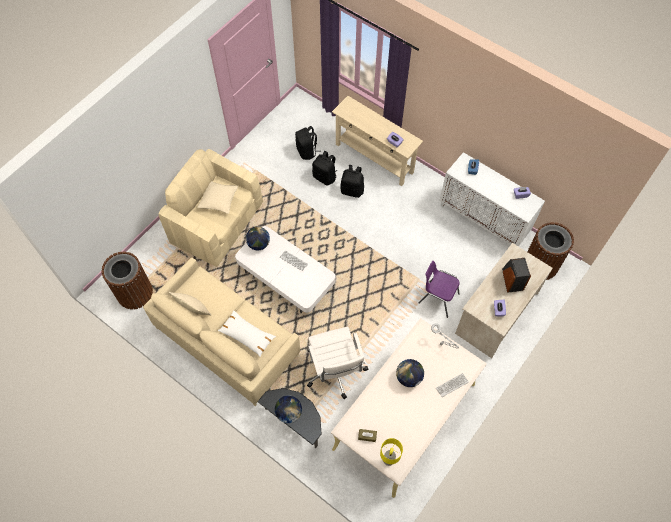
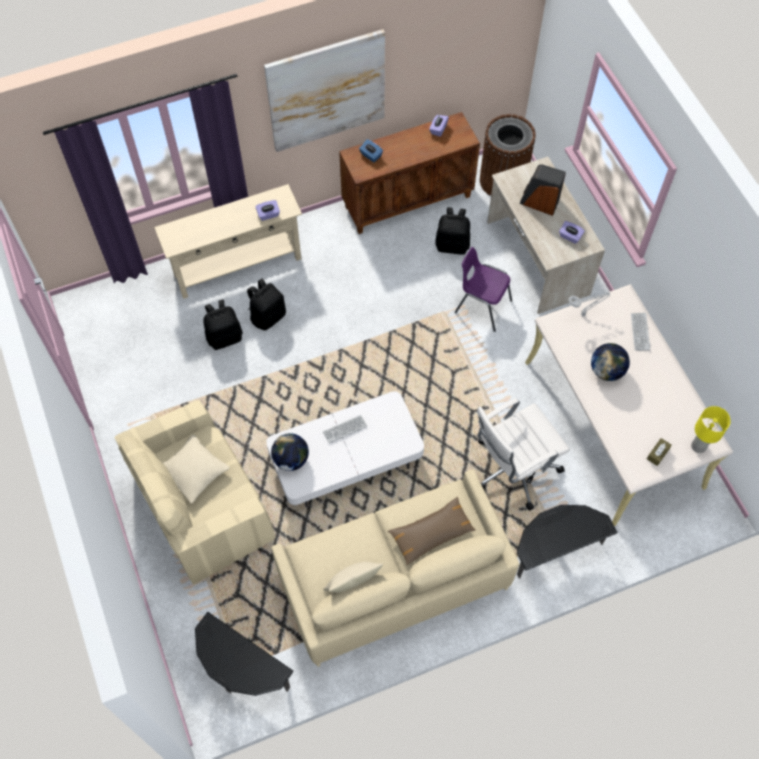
camera: 60 degrees left, 0 degrees up
(135, 293) = (242, 672): brown trash can -> side table
(247, 335) = (431, 533): white pillow -> brown pillow
(289, 413) = (561, 539): globe -> none
(307, 151) = (169, 337): black backpack -> black backpack (452, 245)
(335, 371) = (512, 469): white office chair -> white office chair turned 135 degrees clockwise
(437, 298) = (481, 306): purple chair -> purple chair turned 60 degrees clockwise
(470, 109) = (326, 91): none -> picture
(484, 219) = (408, 200): white cabinet -> brown cabinet

